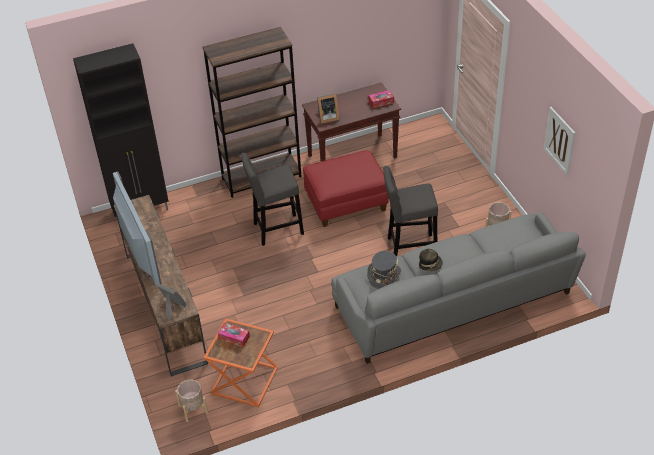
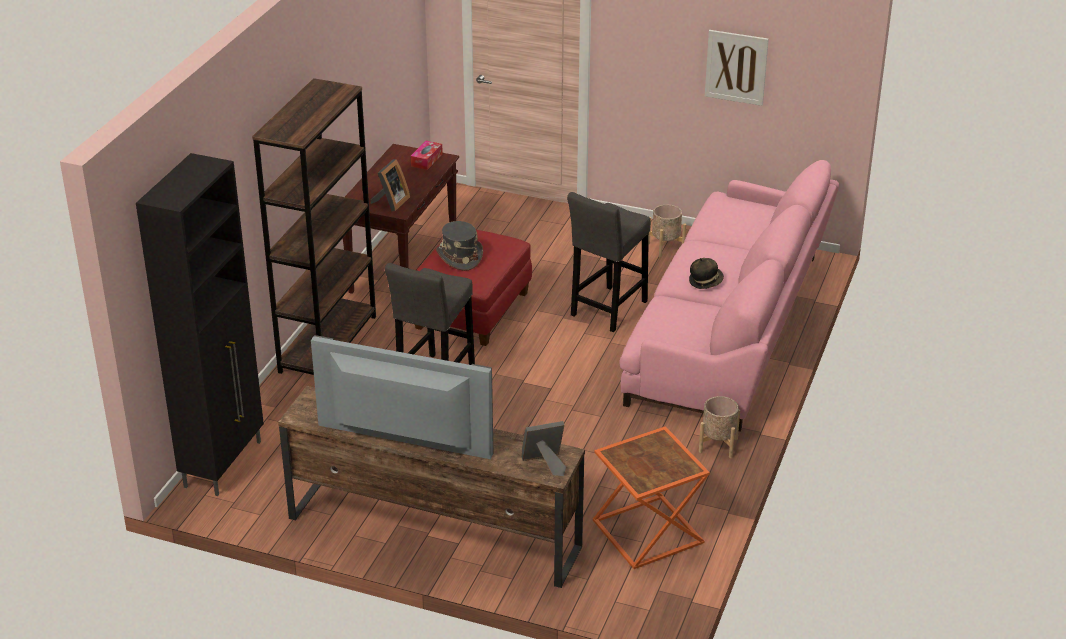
camera: 50 degrees left, 10 degrees down
(193, 409) = (640, 596): beige planter -> beige planter (718, 445)
(234, 337) = (636, 459): tissue box -> none
(384, 275) = (677, 317): grey hat -> grey hat (459, 257)
(453, 302) = (729, 329): grey sofa -> pink sofa

